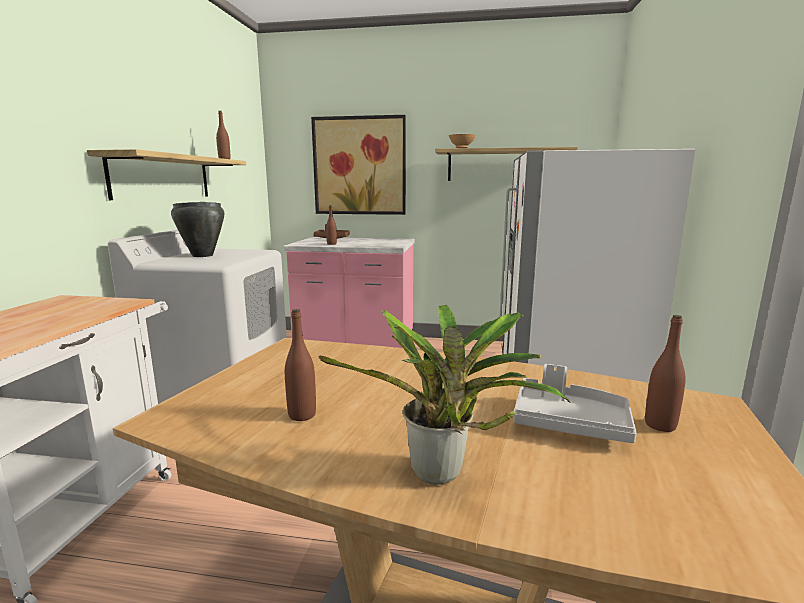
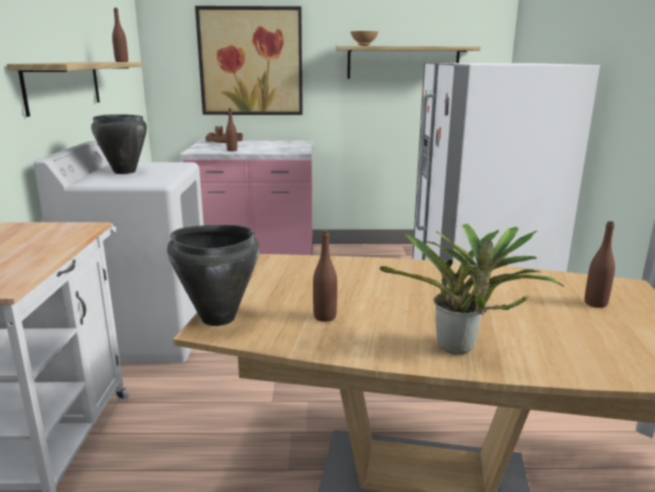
camera: 10 degrees left, 5 degrees up
(183, 406) = (217, 318): none -> black cooking pot
(569, 422) = (532, 306): grey tray -> none

